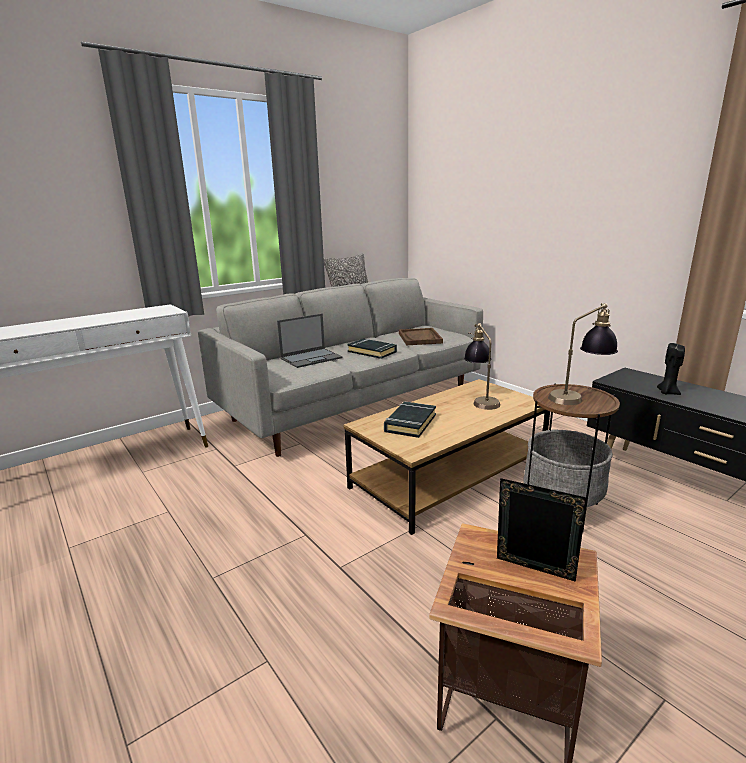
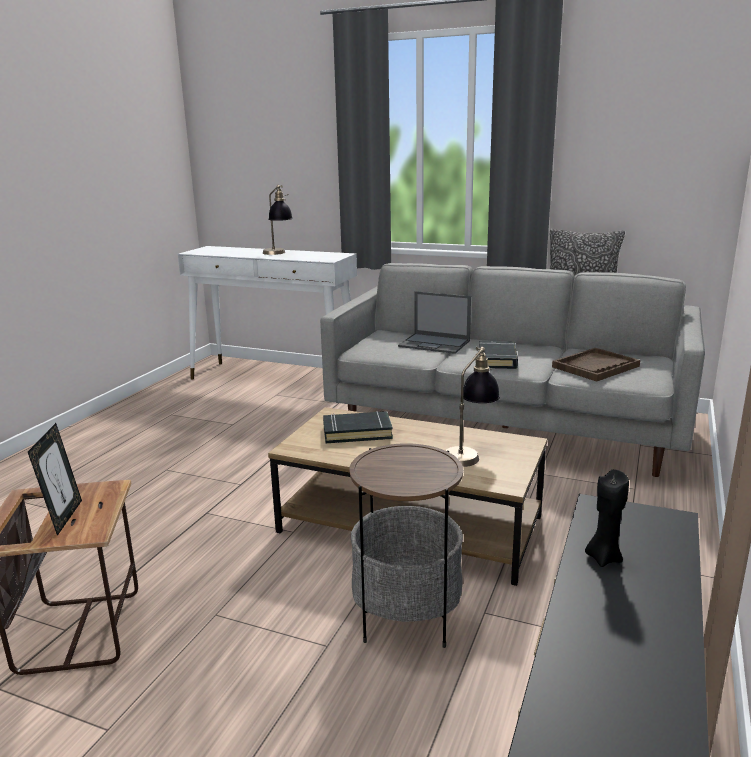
camera: 60 degrees right, 0 degrees up
(578, 398) = (408, 470): table lamp -> table lamp (278, 254)

